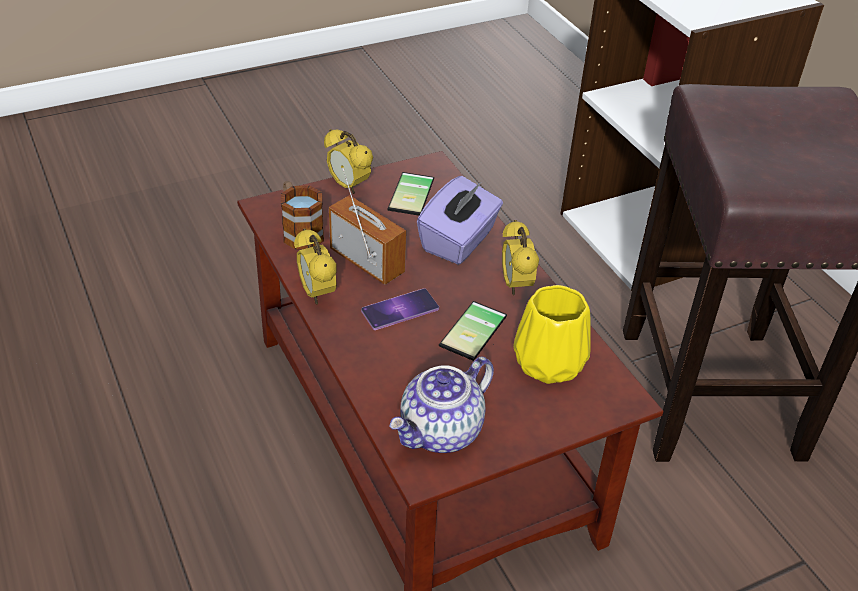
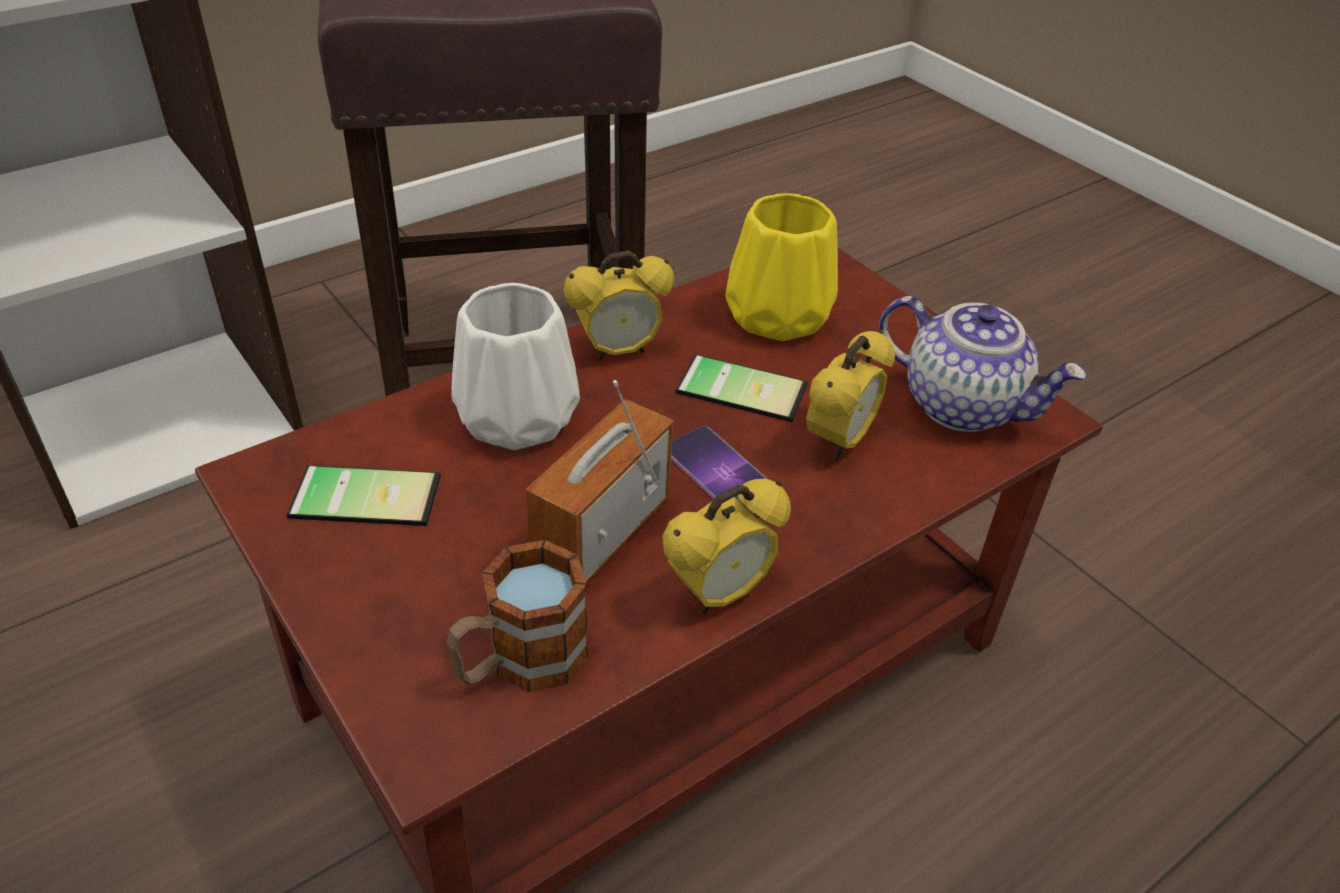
camera: 100 degrees left, 0 degrees up
(348, 186) = (337, 602): alarm clock -> alarm clock (839, 442)
(459, 241) = (514, 419): purple tissue box -> white vase

